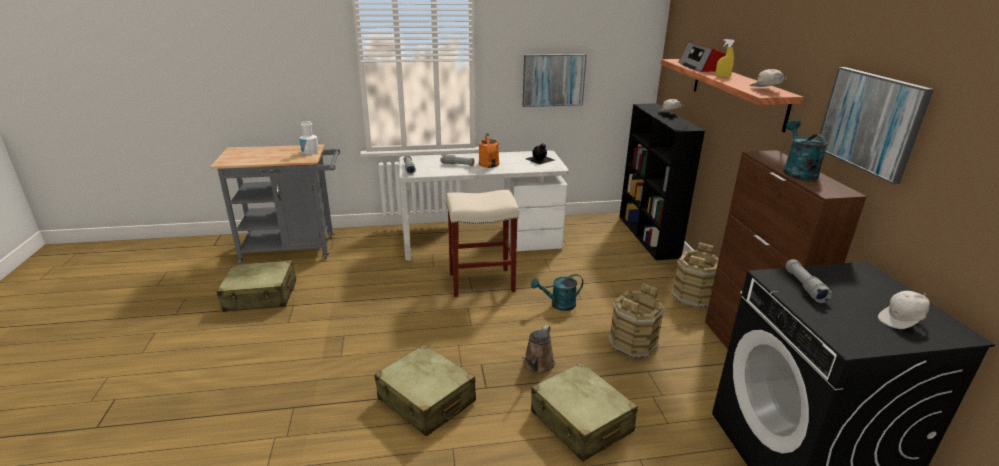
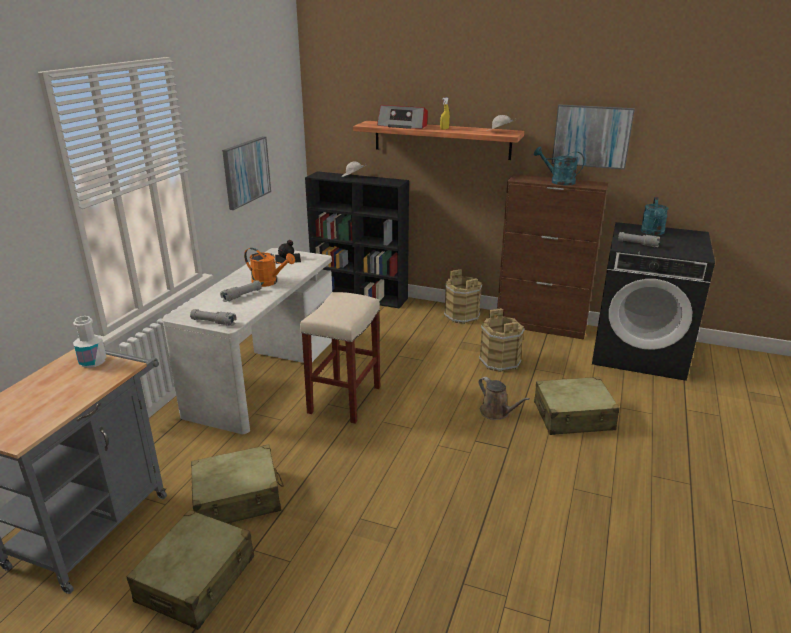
camera: 60 degrees left, 0 degrees up
(426, 400) = (505, 486): beige suitcase -> beige suitcase (238, 498)
(558, 305) = (421, 373): turquoise watering can -> turquoise watering can (653, 232)
(902, 320) = (682, 238): white cap -> none

